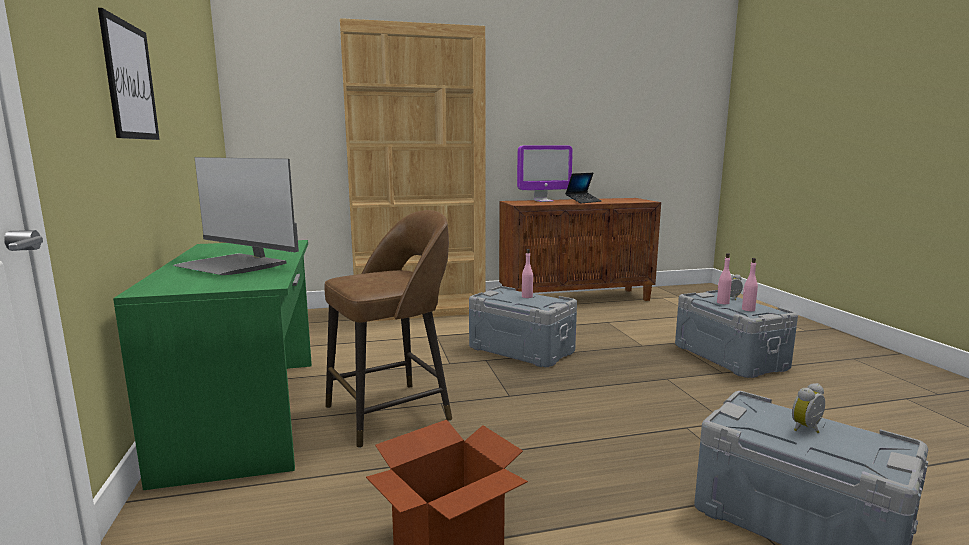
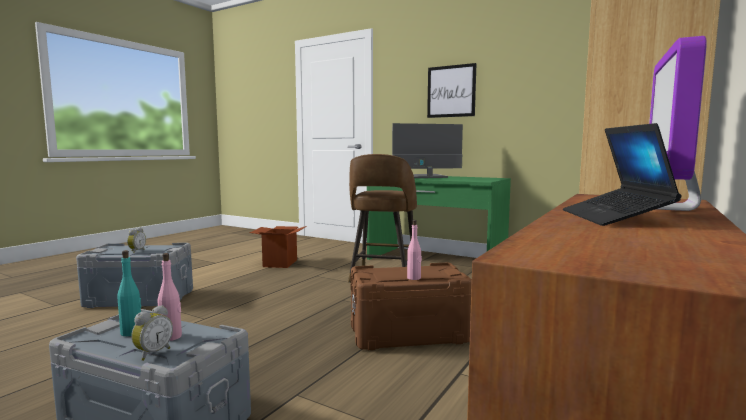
camera: 135 degrees right, 5 degrees down
(522, 349) = (408, 334): grey storage box -> brown storage box
(748, 309) = (131, 332): pink bottle -> turquoise bottle

